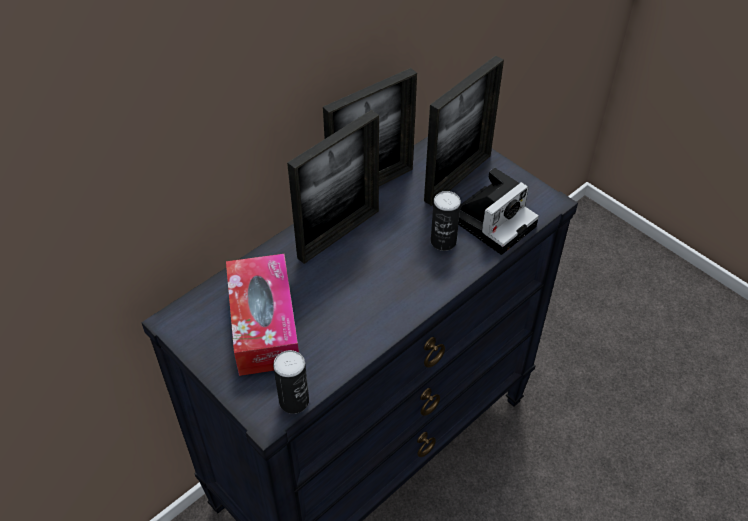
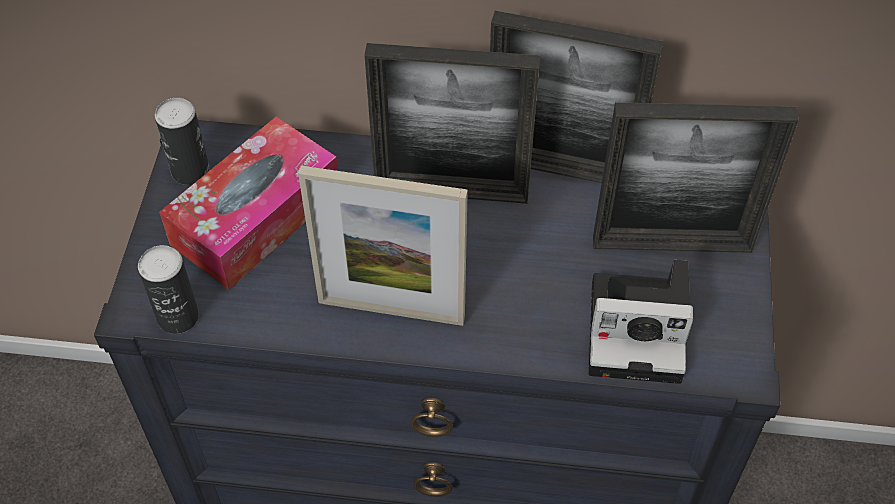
camera: 50 degrees right, 5 degrees up
(387, 304) = (391, 310): none -> picture frame
(443, 241) = (547, 300): can -> can (190, 170)

